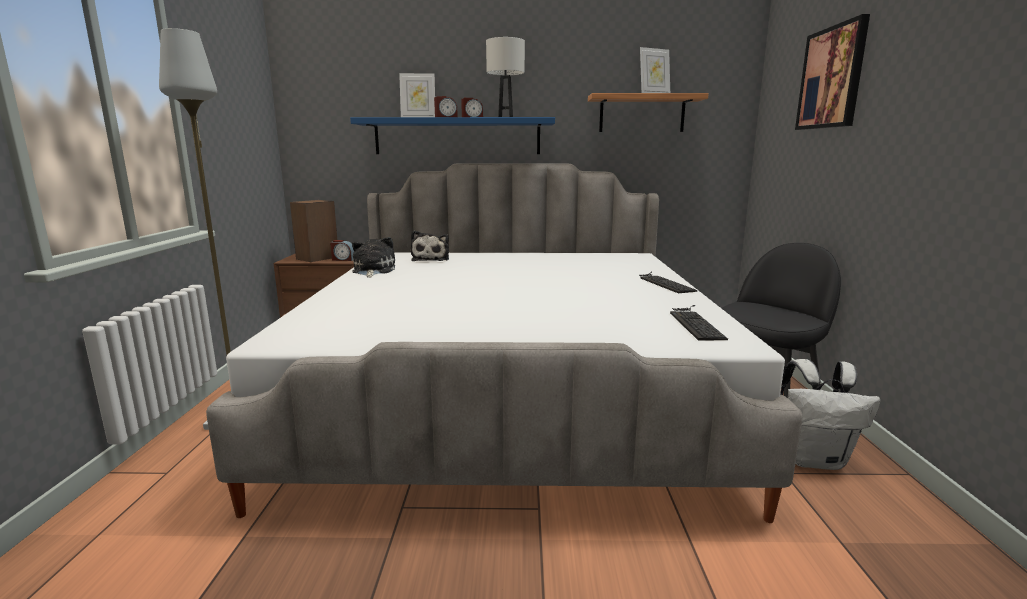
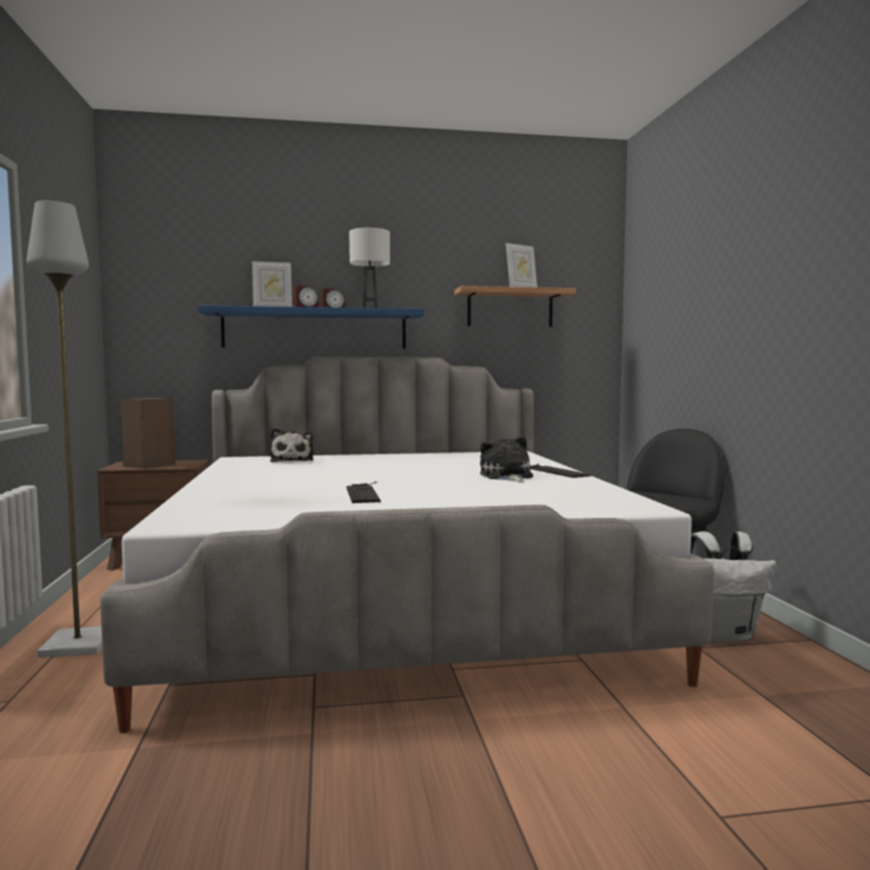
camera: 10 degrees left, 10 degrees down
(343, 259) = (182, 465): alarm clock -> none
(373, 271) = (231, 471): plush toy -> plush toy (507, 476)
(694, 322) = (599, 496): keyboard -> keyboard (363, 493)
(832, 78) = (692, 273): picture -> none

